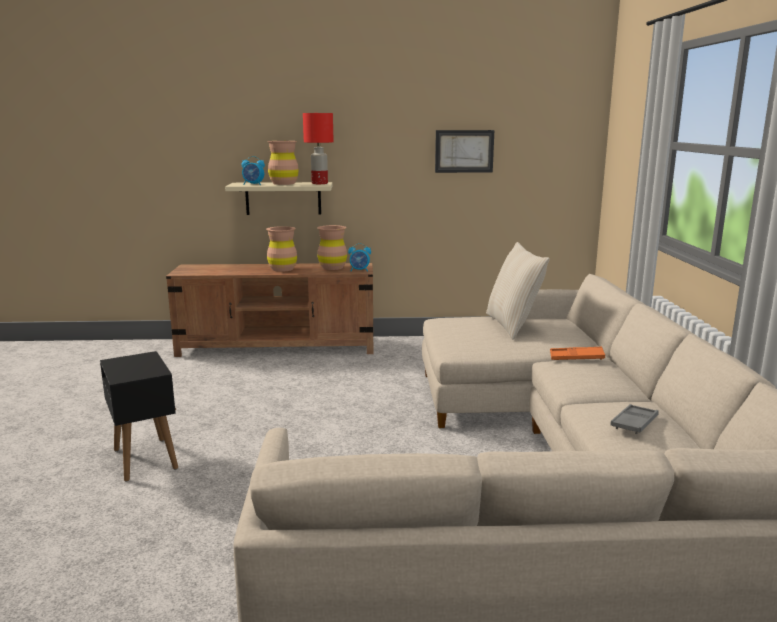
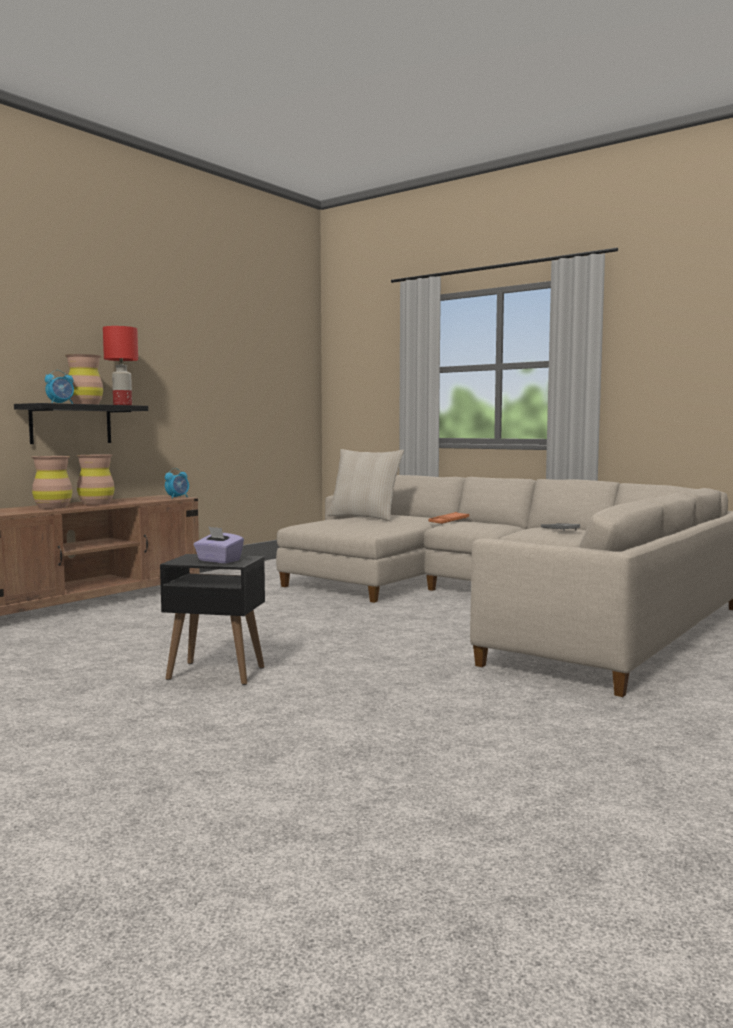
camera: 50 degrees left, 10 degrees down
(129, 369) = (218, 561): none -> purple tissue box
(283, 198) = (71, 424): beige shelf -> black shelf
(332, 267) = (142, 499): brown vase -> brown vase (53, 507)
(464, 151) = (230, 379): picture -> none

